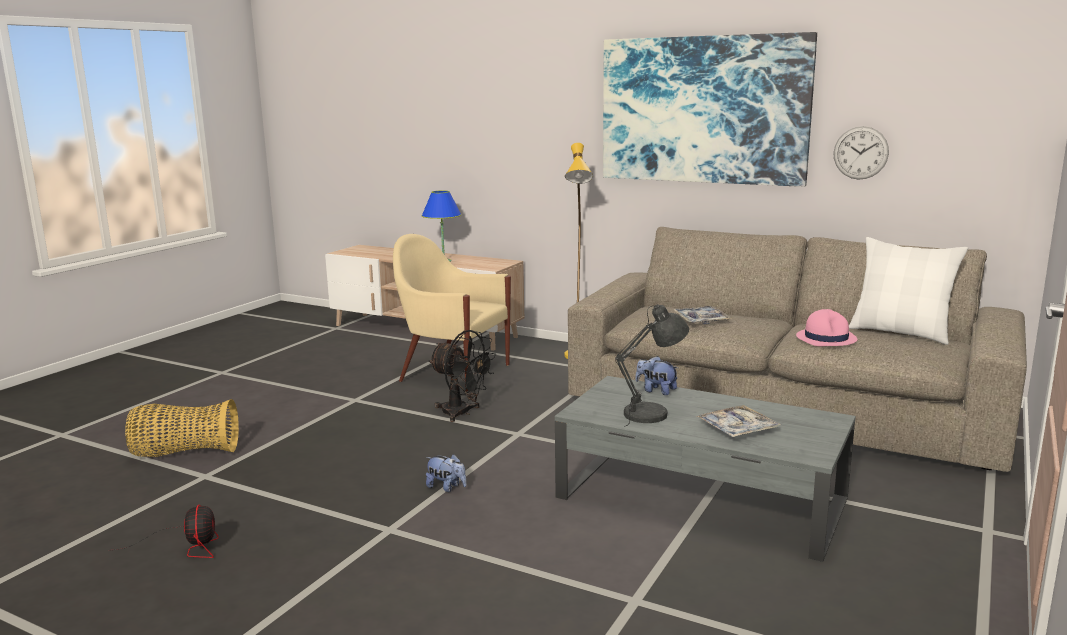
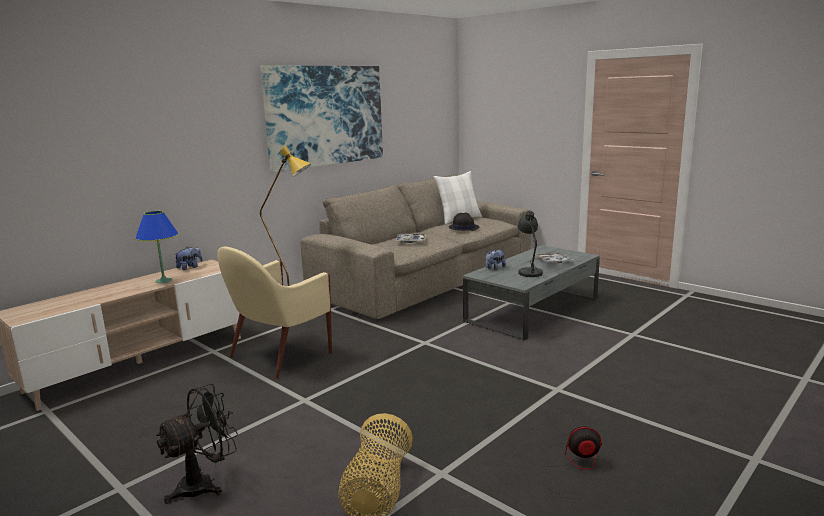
camera: 75 degrees left, 0 degrees up
(446, 487) = (501, 369): plush toy -> plush toy (189, 267)
(462, 413) = (374, 357): black fan -> black fan (204, 484)
(826, 338) = (463, 227): pink hat -> black hat
(860, 153) = (399, 134): wall clock -> none

